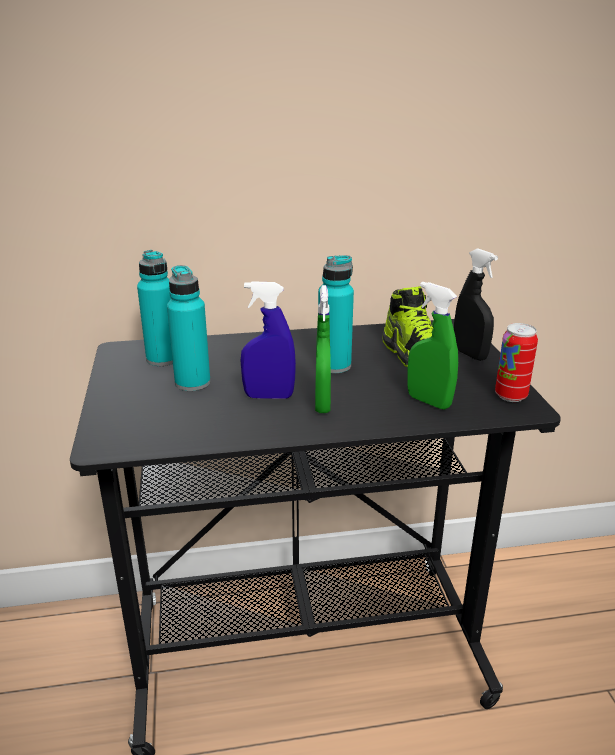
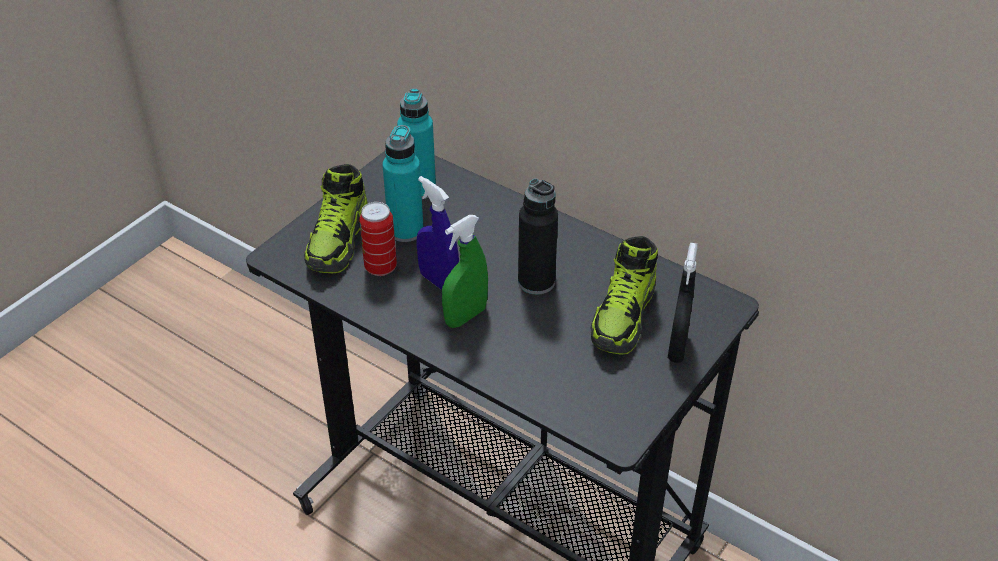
camera: 45 degrees right, 15 degrees up
(146, 412) = (339, 241): none -> shoe
(334, 366) = (536, 282): turquoise bottle -> black bottle
(428, 401) = (549, 371): green spray bottle -> none
(510, 396) = (628, 415): can -> can (380, 267)

